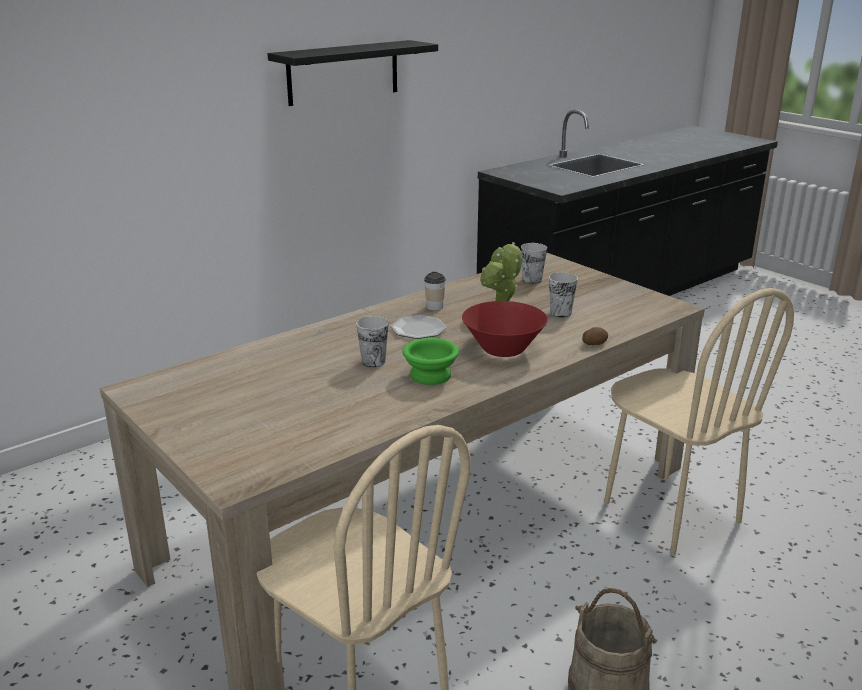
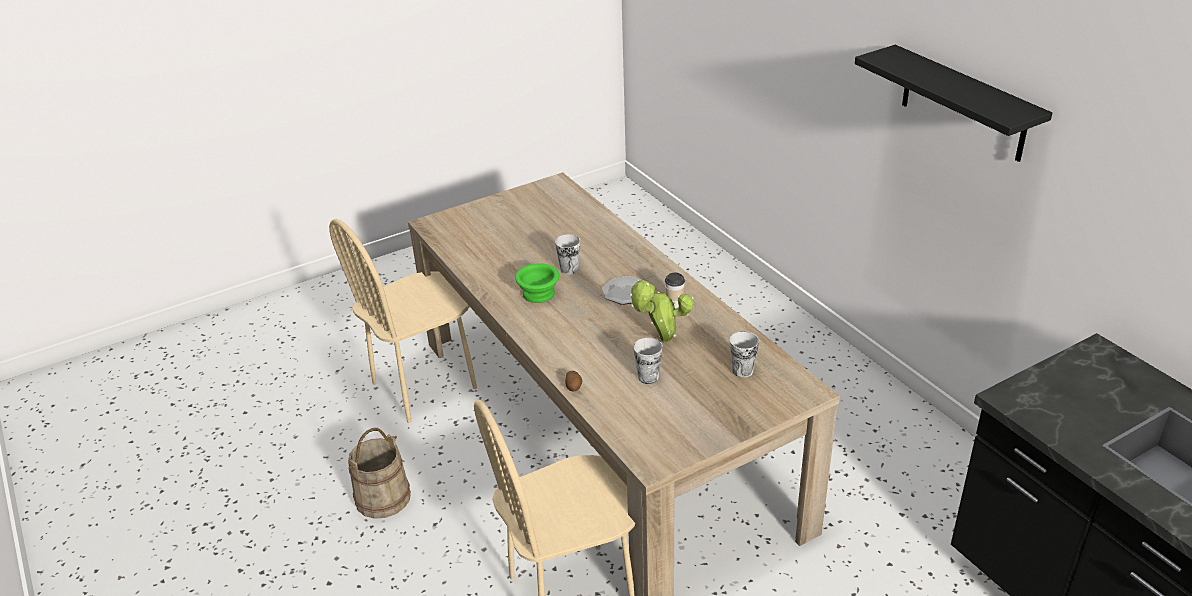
camera: 100 degrees right, 10 degrees up
(503, 349) = (574, 333): red bowl -> none

